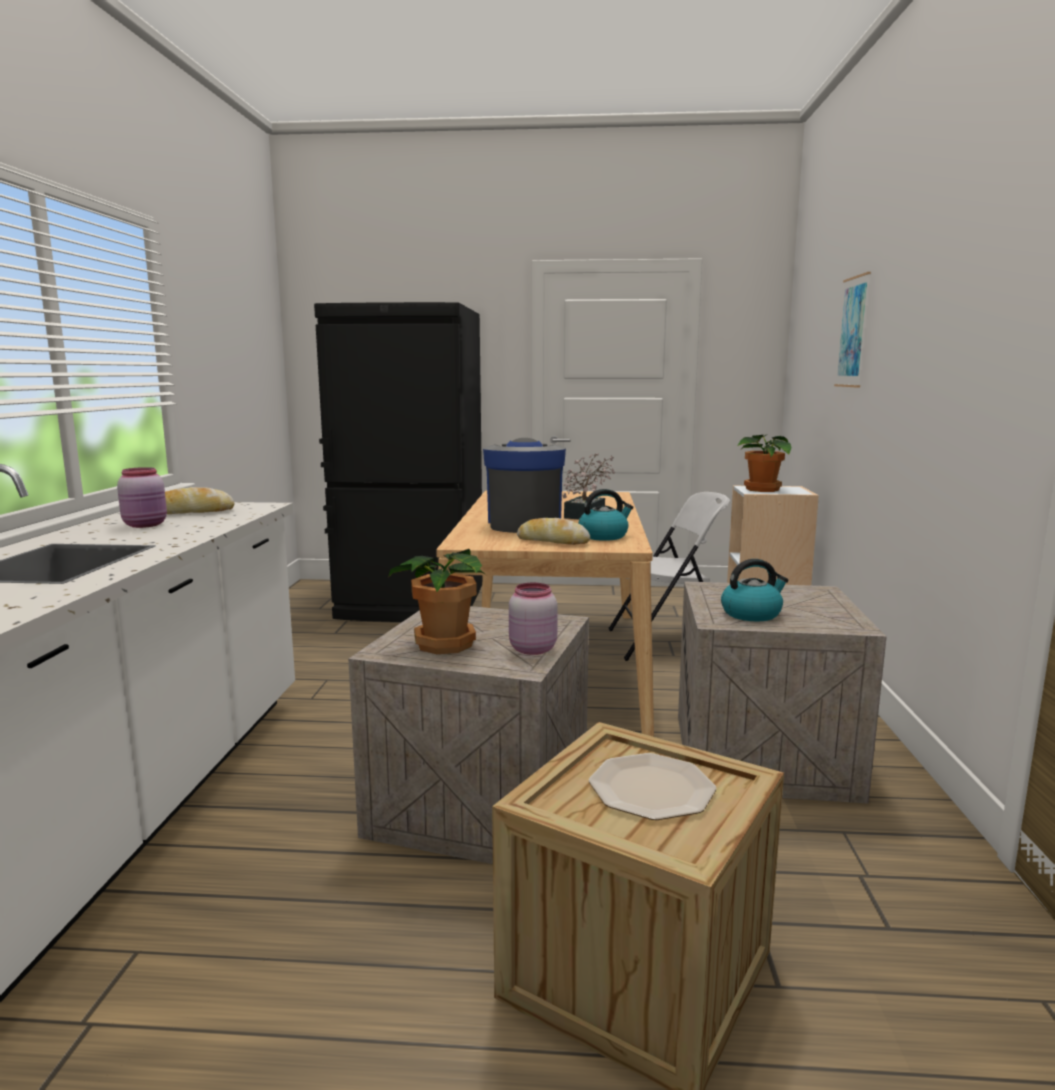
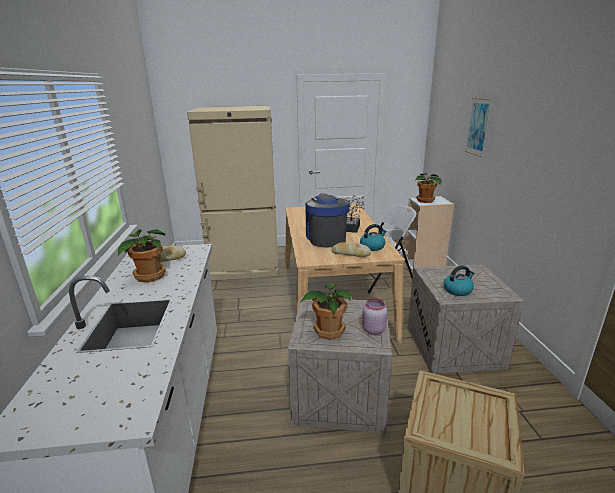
camera: 10 degrees left, 10 degrees up
(146, 525) = (148, 276): pink jar -> potted plant
(412, 600) = (245, 262): black fridge -> beige fridge
(650, 788) = (464, 412): plate -> none

